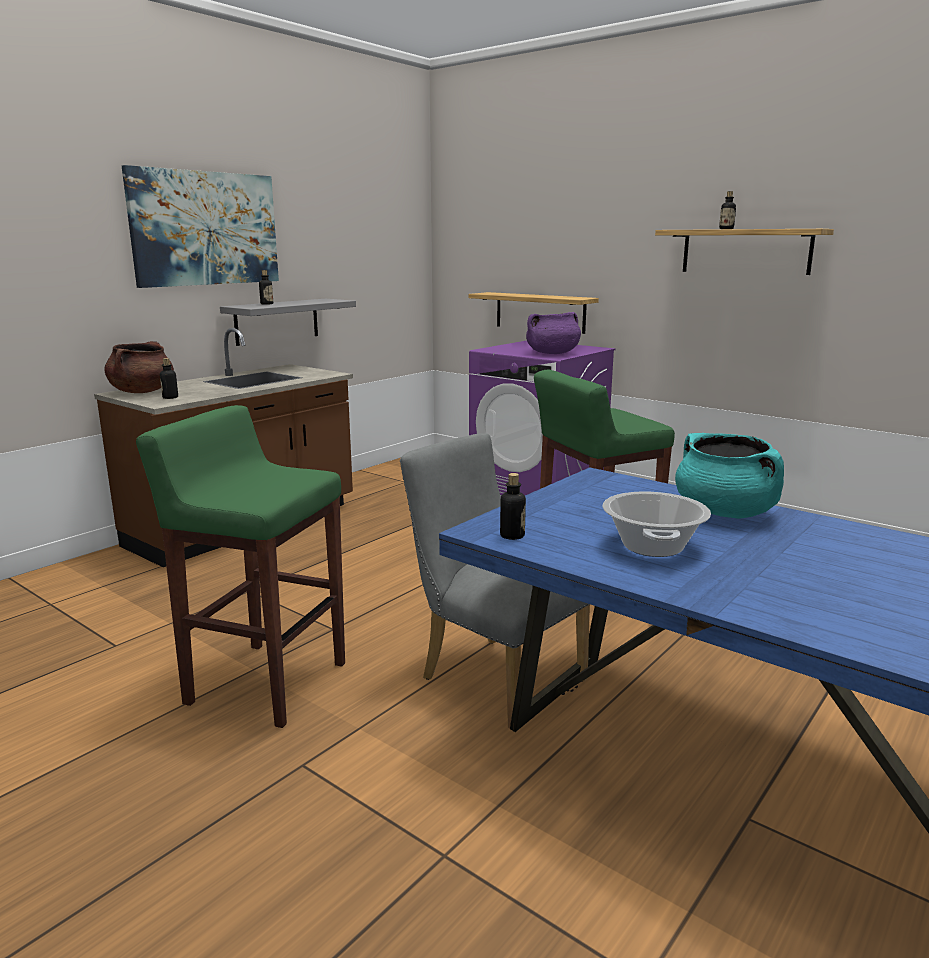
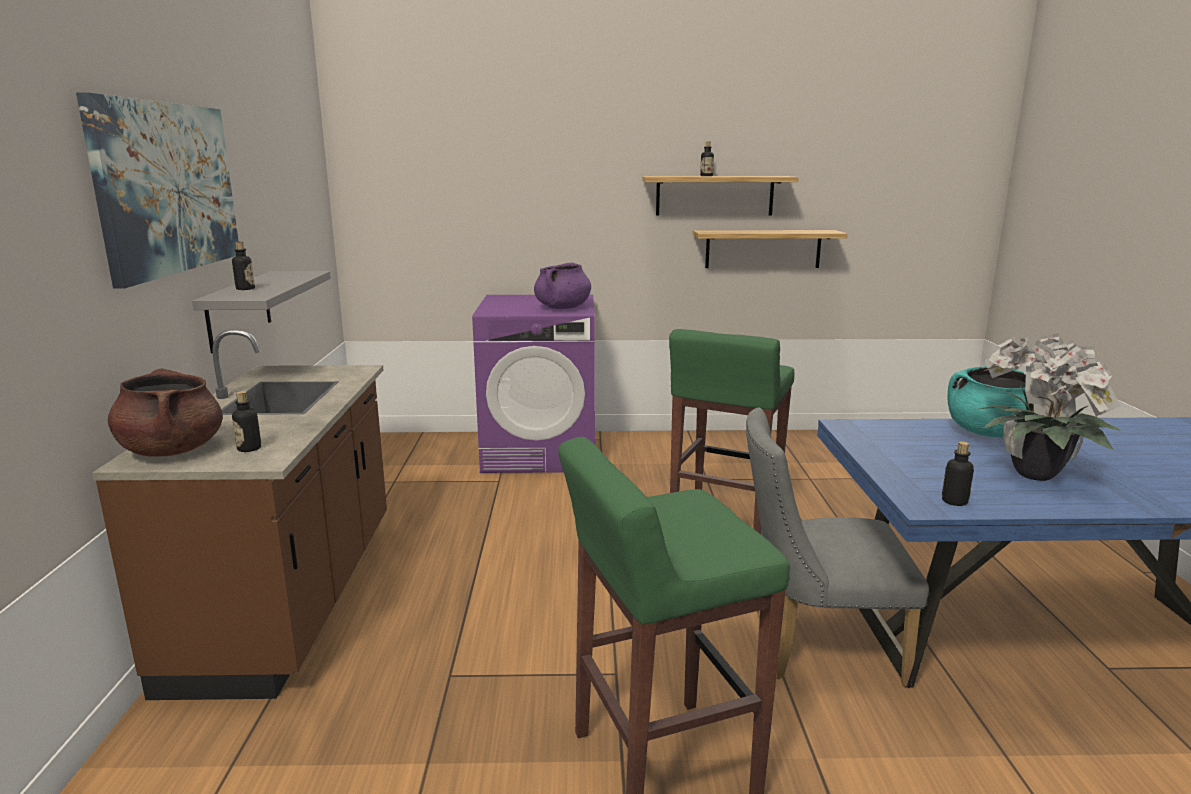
camera: 40 degrees left, 0 degrees up
(540, 312) = (495, 263): shelf -> shelf (763, 249)
(652, 546) = (1037, 476): cooking pot -> potted plant

